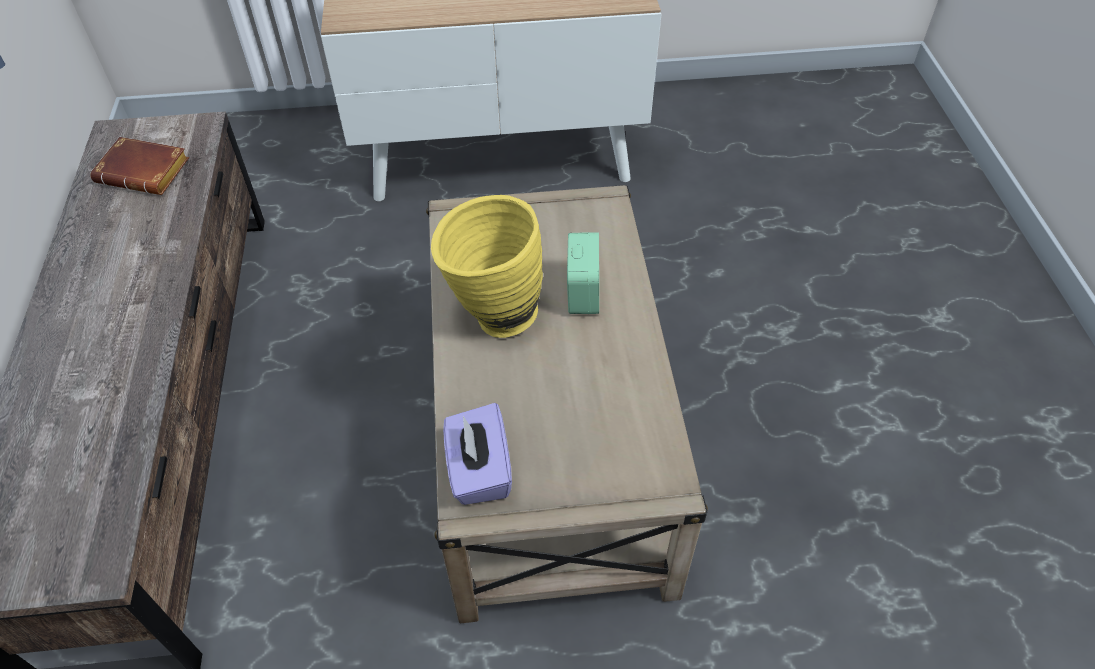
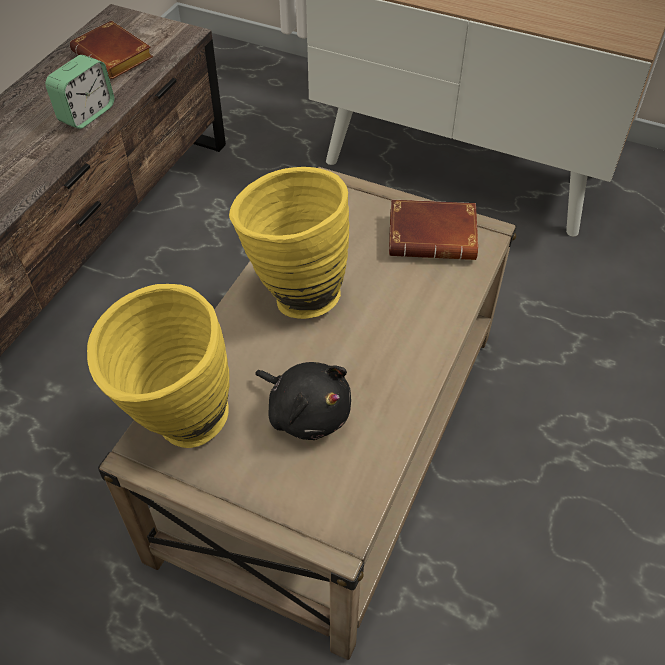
camera: 30 degrees right, 0 degrees up
(479, 471) = (176, 426): purple tissue box -> yellow vase
(570, 219) = (434, 235): none -> brown book
(576, 406) = (306, 412): none -> black plush toy
(583, 294) = (393, 310): alarm clock -> alarm clock (87, 114)

